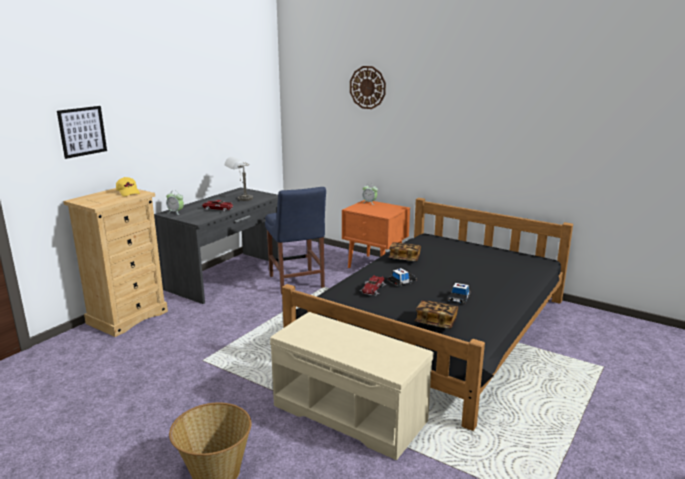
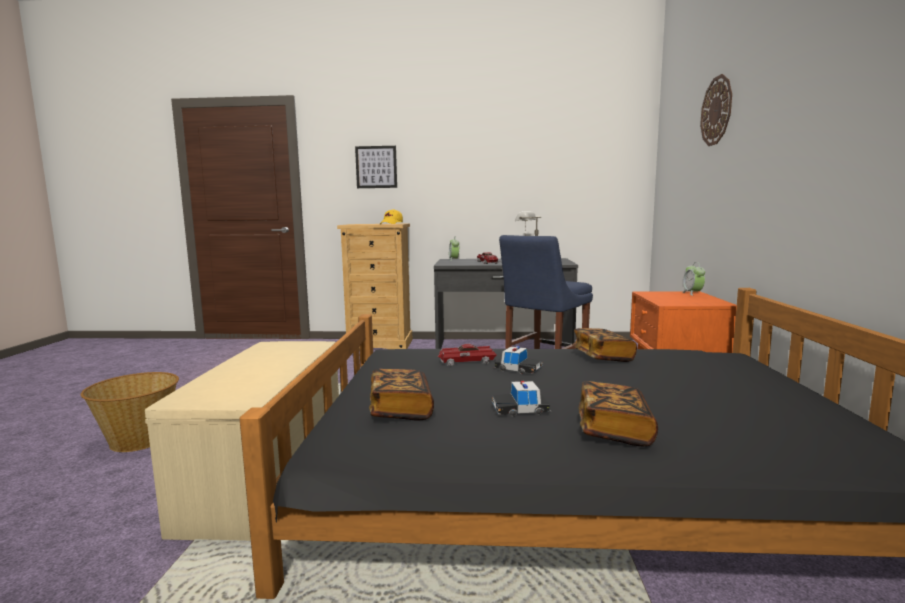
camera: 60 degrees right, 10 degrees down
(496, 289) = (614, 430): none -> book

